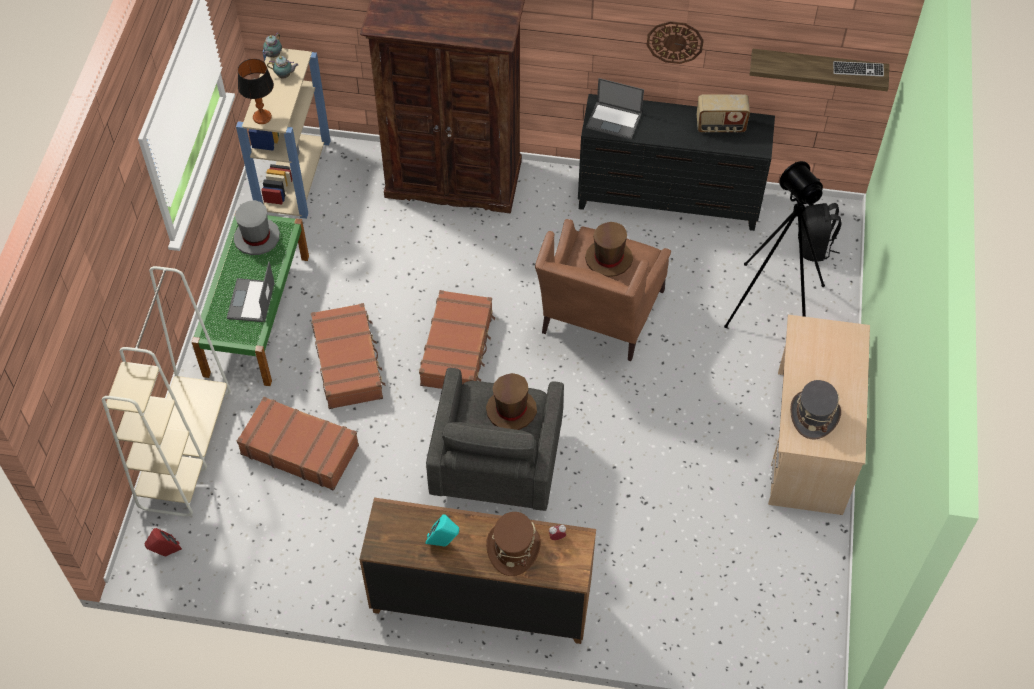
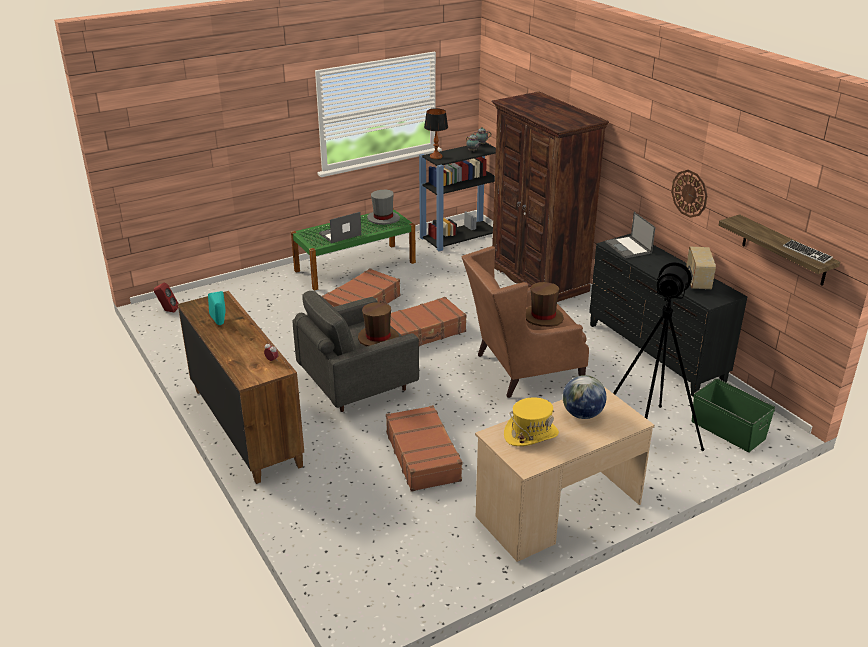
camera: 50 degrees right, 25 degrees down
(186, 450) = (241, 287): beige clothes rack -> none
(294, 175) = (460, 236): beige bookcase -> black bookcase
(300, 449) = (283, 317): brown suitcase -> brown suitcase (423, 456)
(513, 548) = (244, 348): brown hat -> none
(720, 126) = (697, 281): radio -> radio turned 45 degrees clockwise
(813, 415) = (531, 434): grey hat -> yellow hat
(814, 247) = (728, 430): black backpack -> green storage box
(817, 360) = (582, 414): none -> globe

